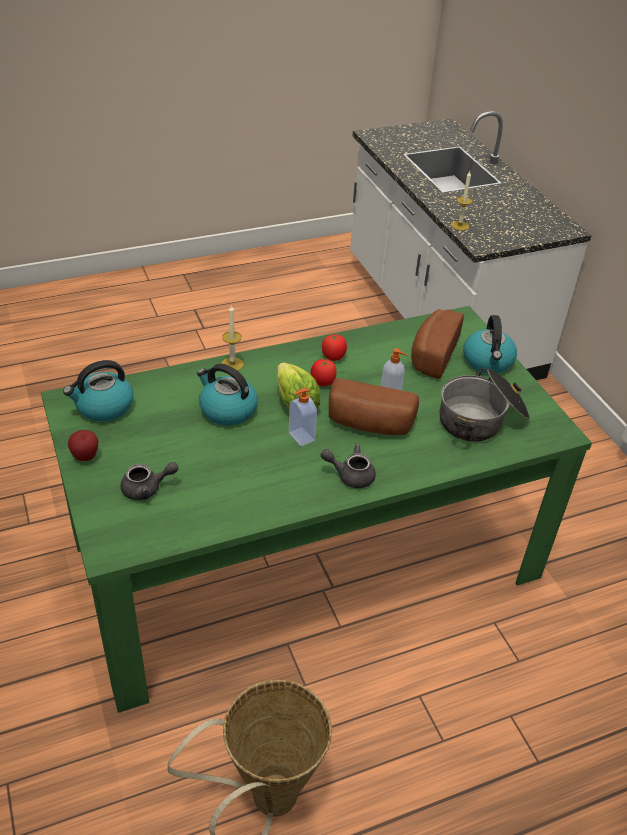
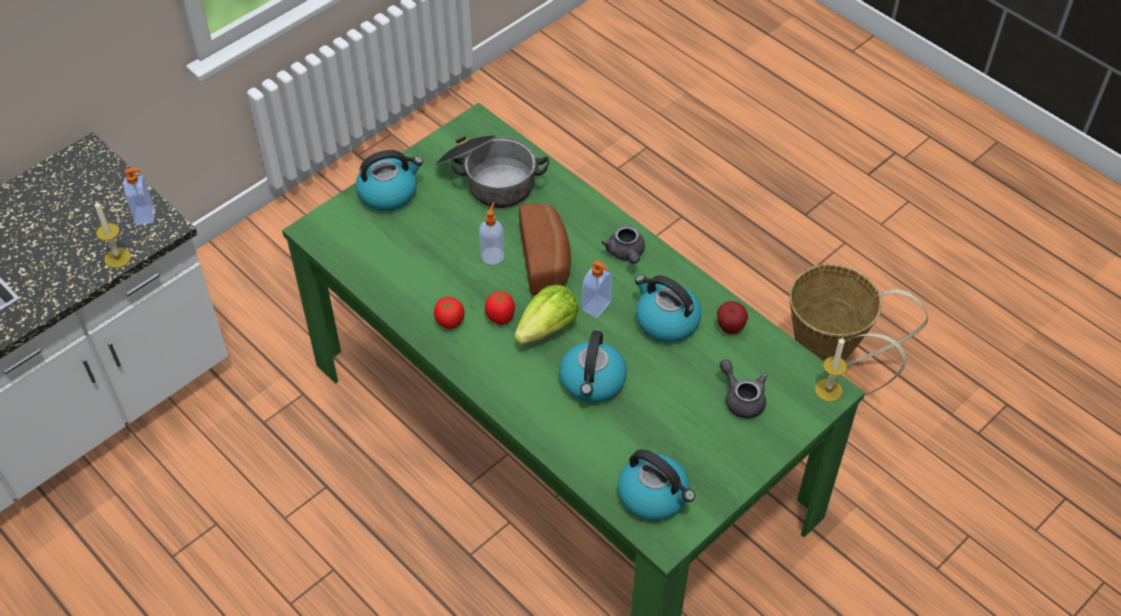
camera: 110 degrees left, 10 degrees up
(85, 457) = (735, 471): apple -> apple (730, 328)
(232, 364) = (513, 408): candle -> candle (828, 390)
(259, 473) = (666, 321): none -> kettle
(431, 354) = (400, 240): bread -> none
(496, 241) = (146, 215): none -> soap dispenser

